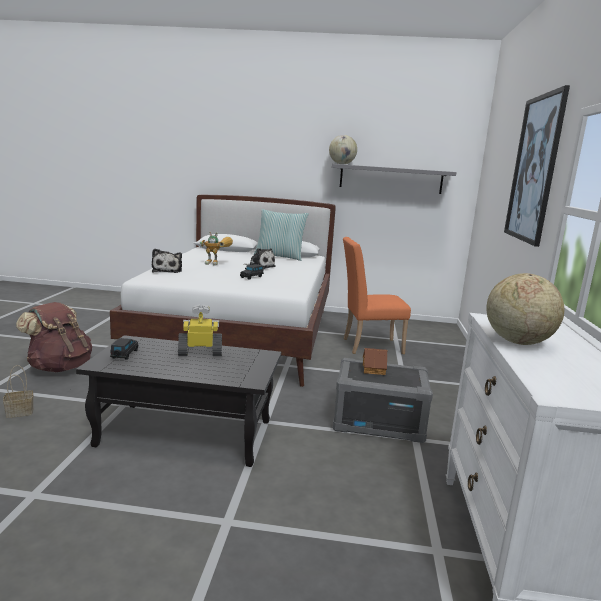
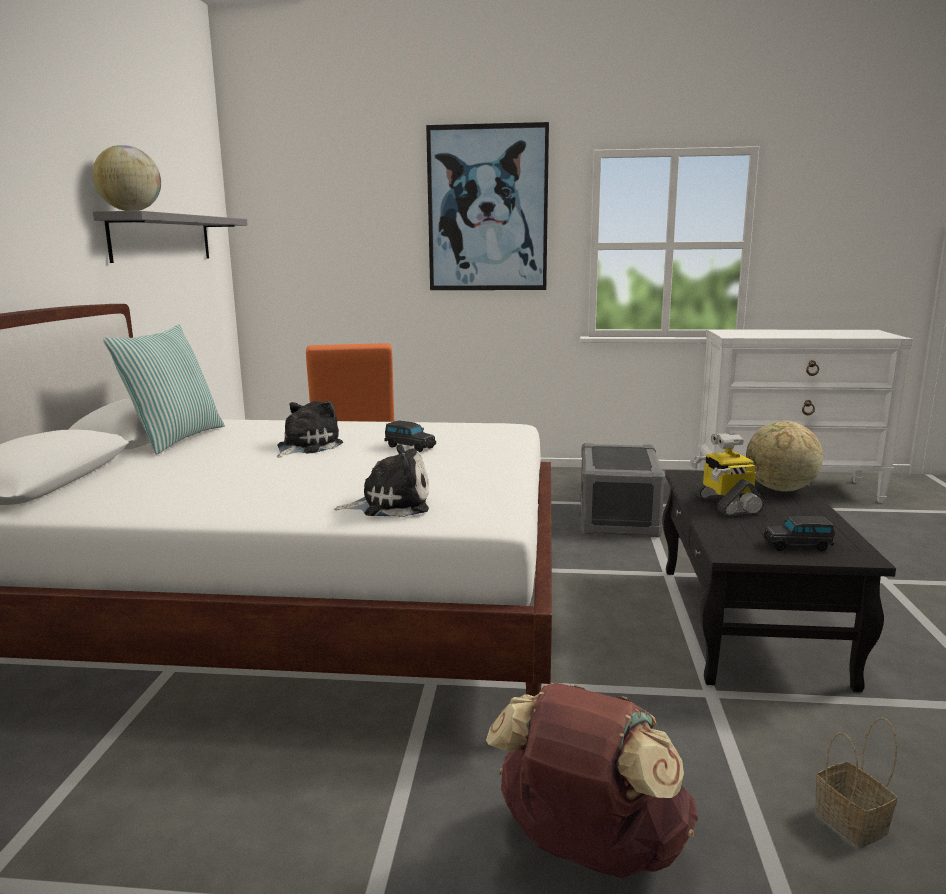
camera: 90 degrees left, 0 degrees up
(217, 264) = (287, 473): toy robot -> none
(374, 369) = (612, 460): toy house -> none
(517, 342) = (792, 335): globe -> globe (779, 489)

